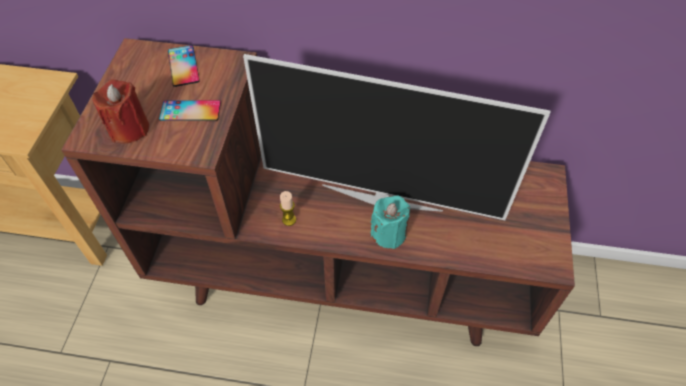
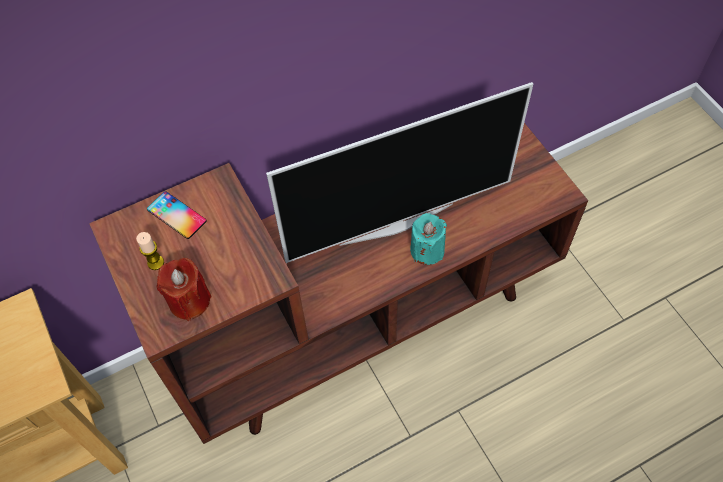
camera: 35 degrees left, 5 degrees up
(190, 111) = (226, 251): phone -> none
(289, 220) = (338, 293): candle -> candle (155, 262)

